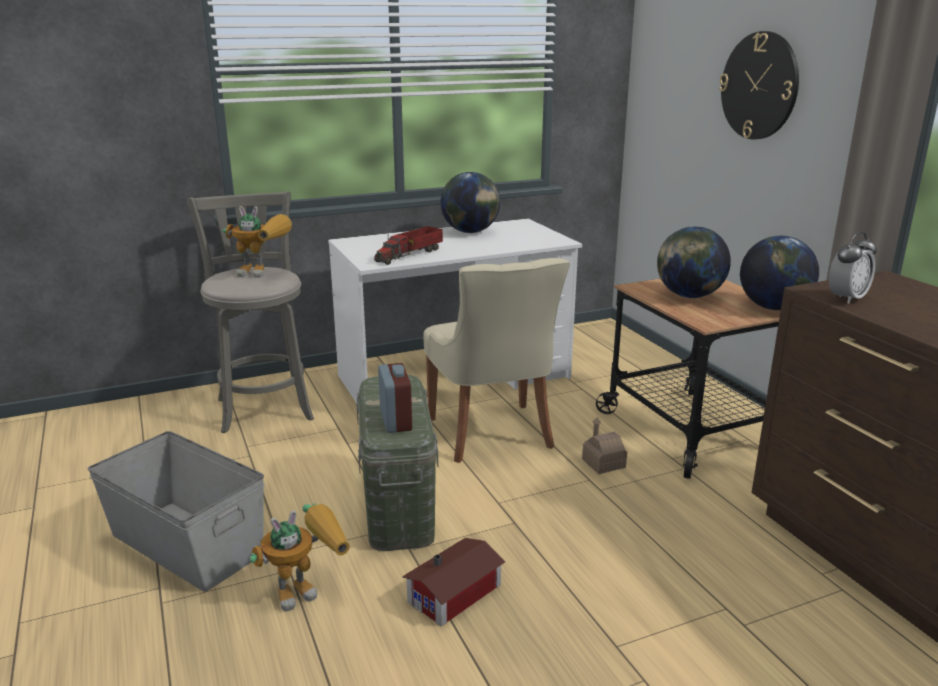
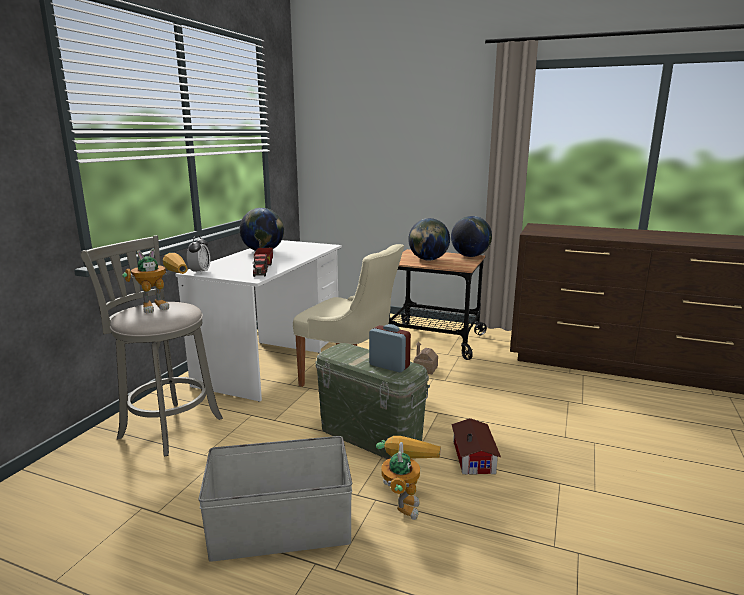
camera: 45 degrees left, 5 degrees down
(759, 86) = (411, 141): wall clock -> none
(847, 298) = (549, 233): alarm clock -> alarm clock (200, 272)

